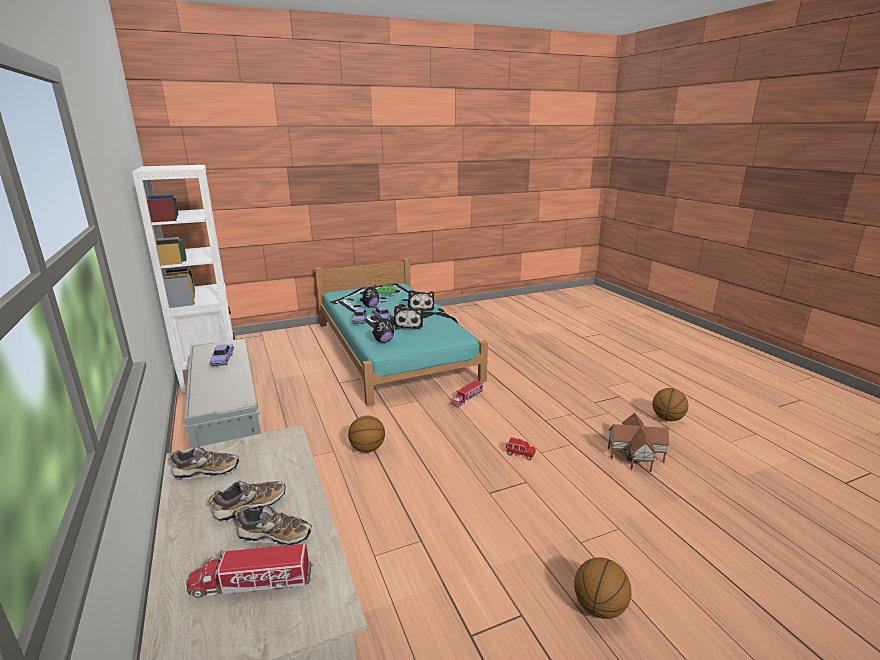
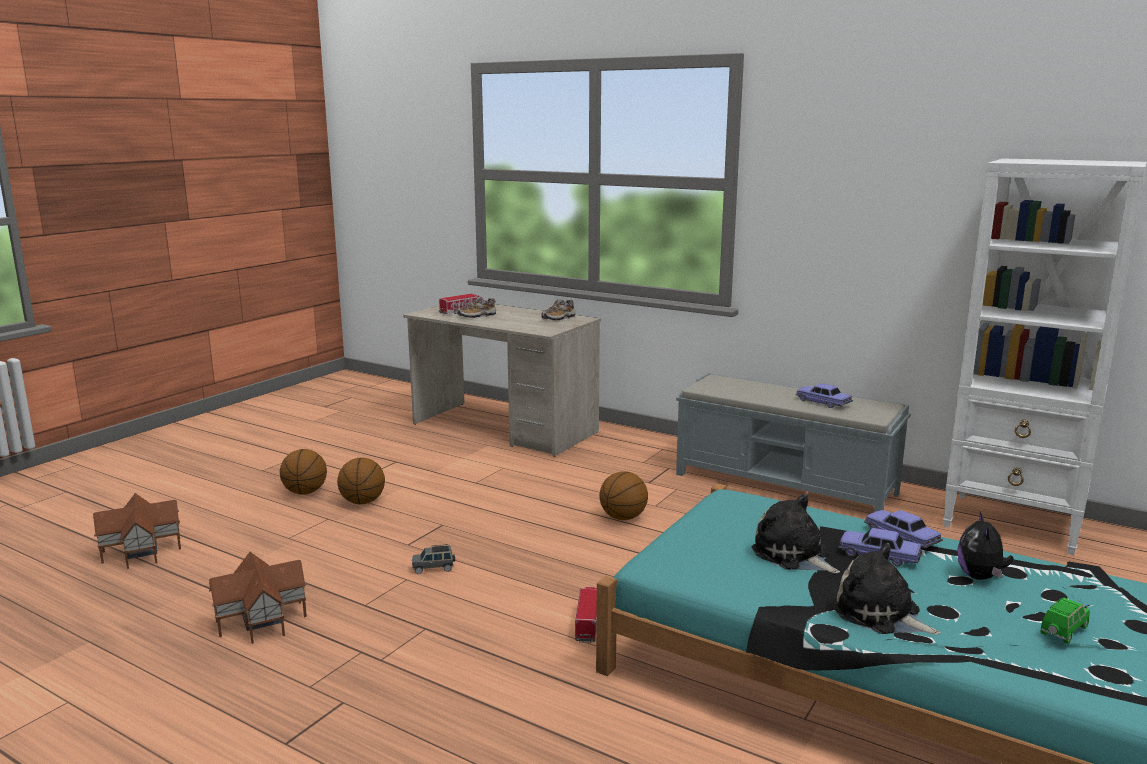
camera: 145 degrees right, 5 degrees down
(250, 506) = (507, 318): shoe -> none
(383, 341) = (757, 509): plush toy -> none
(520, 454) = (434, 568): red toy car -> grey toy car
(667, 418) = (182, 714): basketball -> basketball (363, 502)
(759, 566) = (140, 551): none -> toy house

